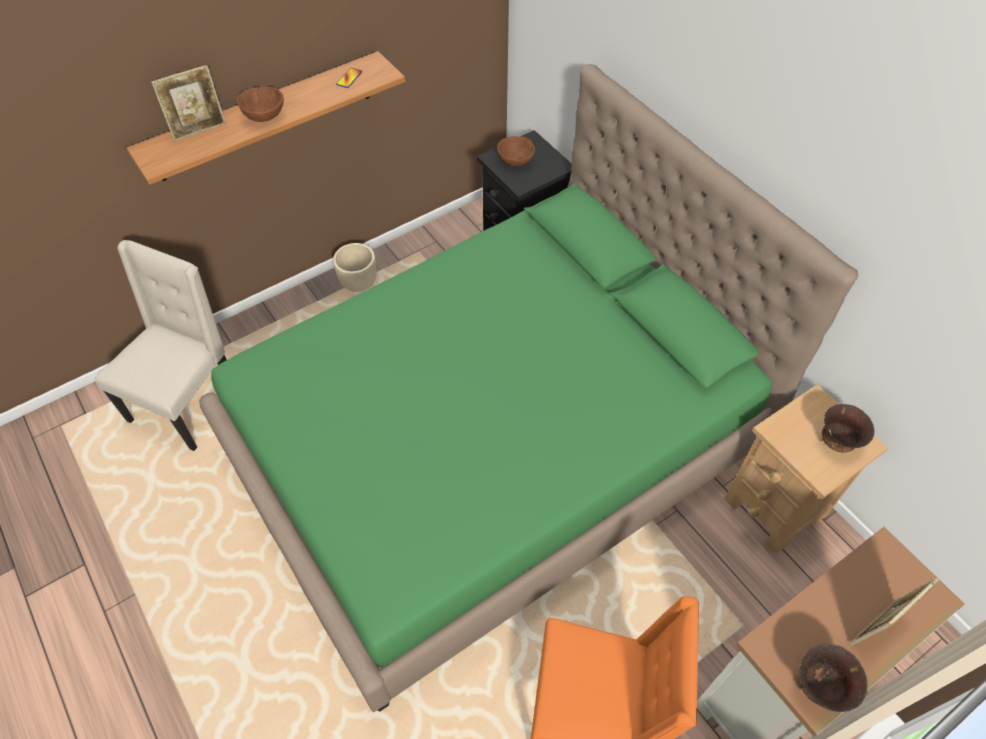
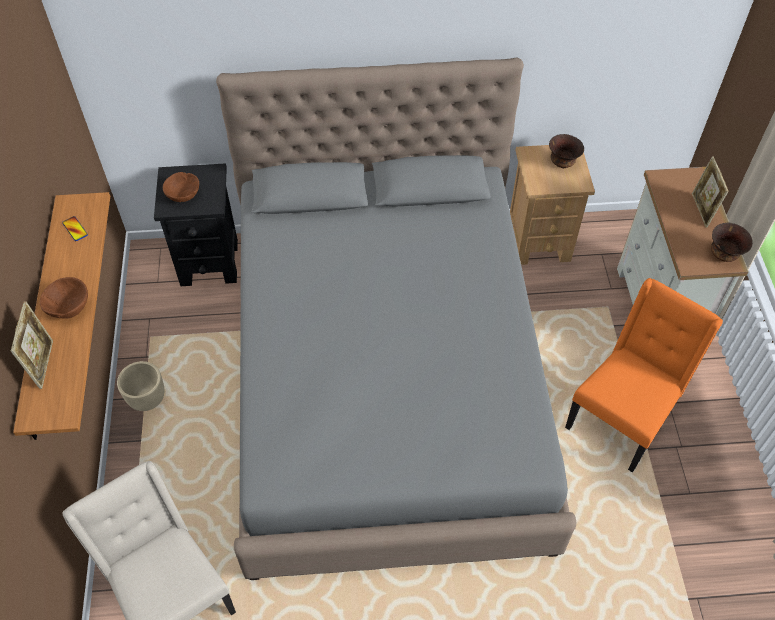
camera: 60 degrees left, 0 degrees up
(494, 447) = (387, 378): green bed -> grey bed

